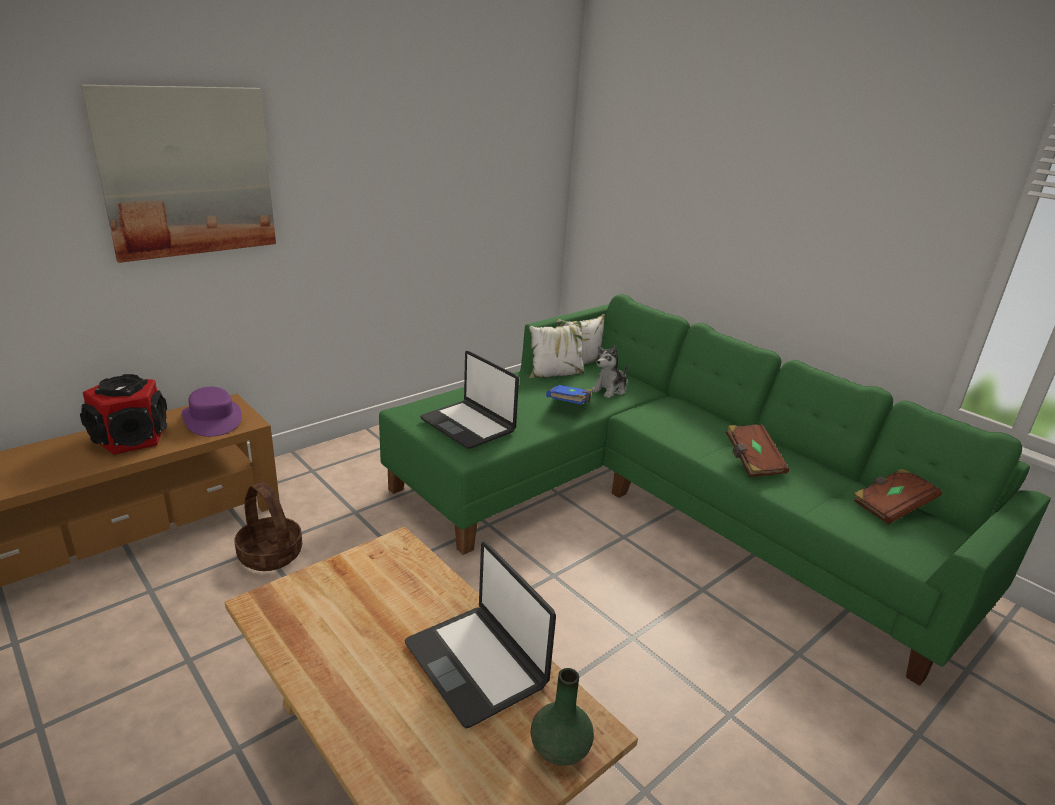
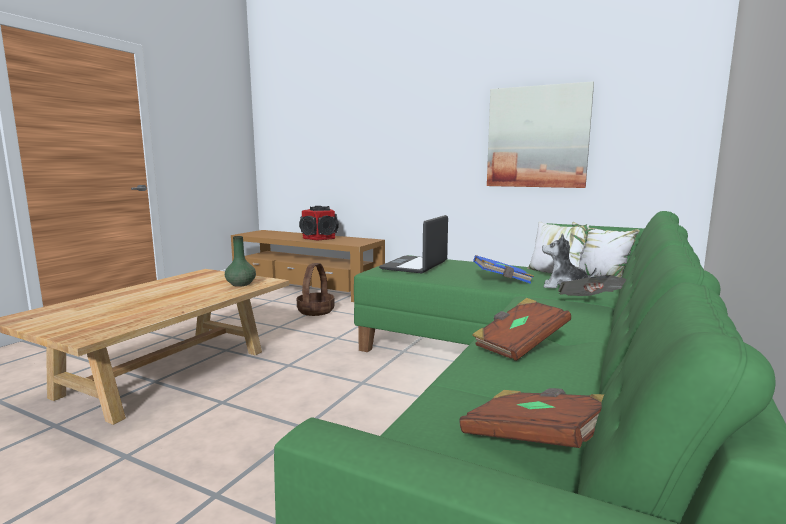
camera: 70 degrees right, 15 degrees down
(188, 172) = (379, 108): picture -> picture (537, 137)
(213, 419) = (352, 241): purple hat -> none
(476, 664) = (157, 307): laptop -> none
(559, 748) = (76, 330): green vase -> green vase (240, 284)
(661, 401) = (589, 304): none -> newspaper

